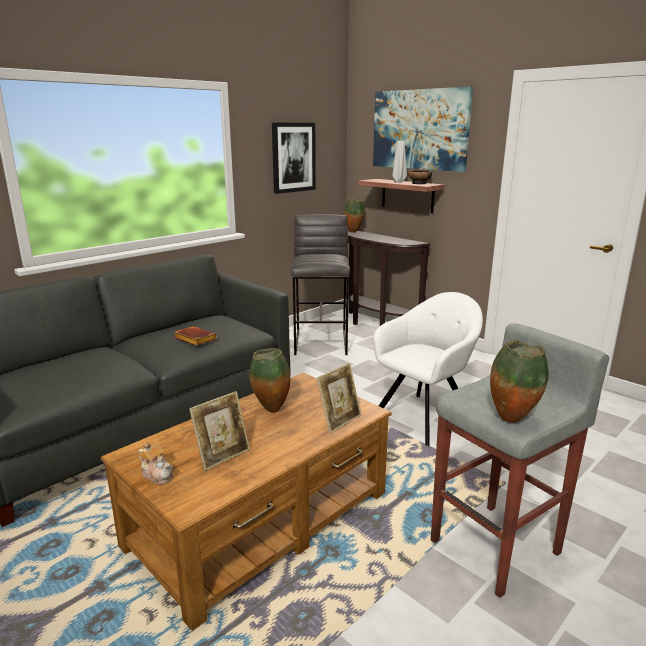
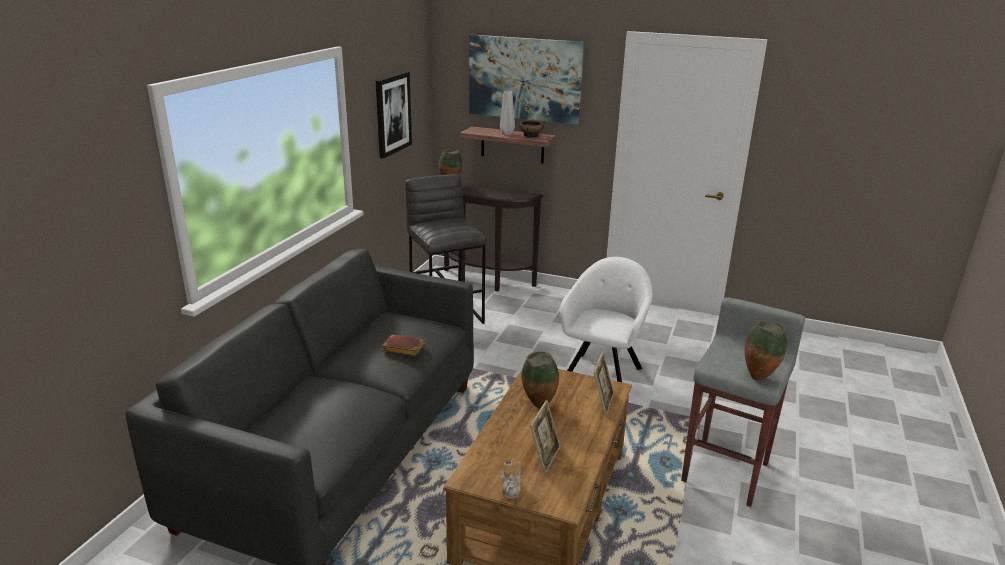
camera: 25 degrees left, 5 degrees up
(157, 474) = (511, 488): teapot -> teapot turned 75 degrees clockwise

